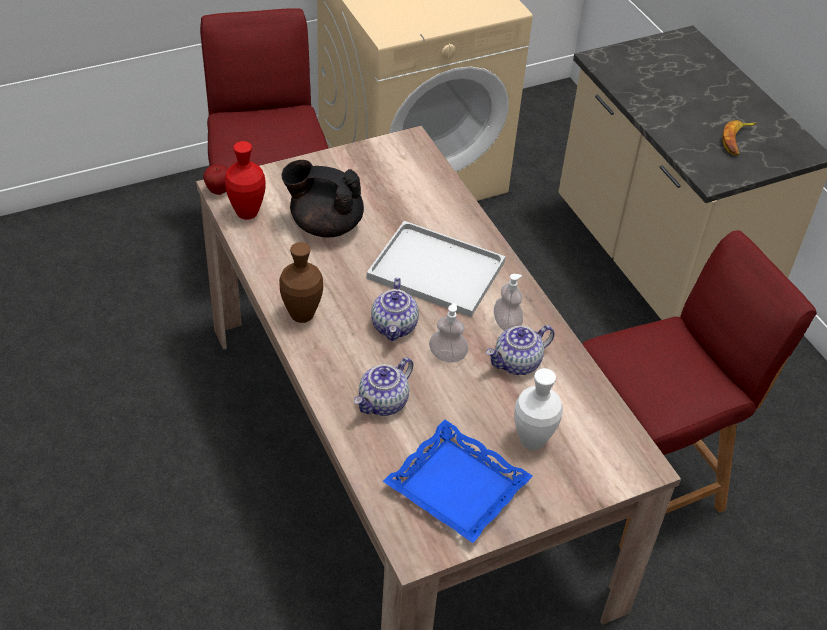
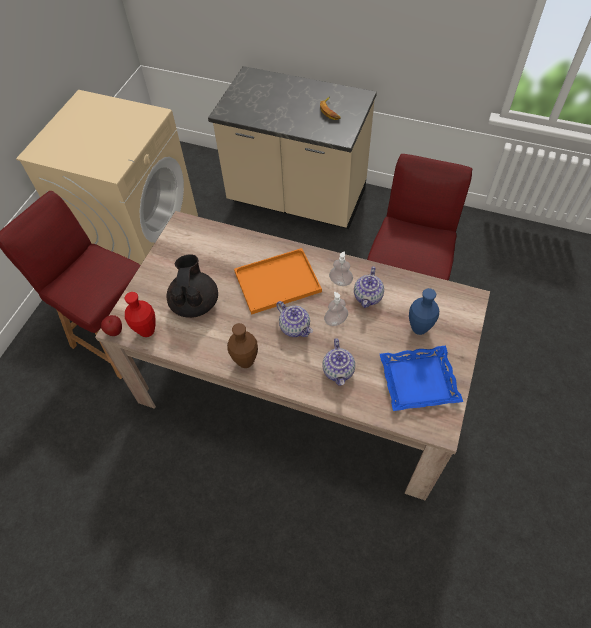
camera: 40 degrees left, 10 degrees up
(325, 224) = (195, 303): black teapot -> black teapot turned 120 degrees clockwise
(433, 270) = (276, 283): white tray -> orange tray
(532, 441) = (419, 328): white vase -> blue vase

